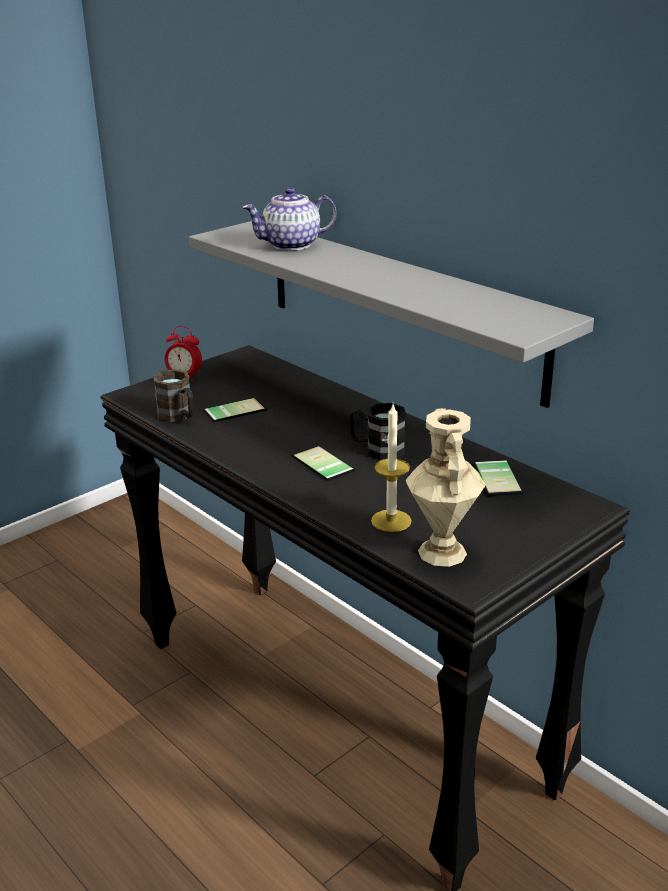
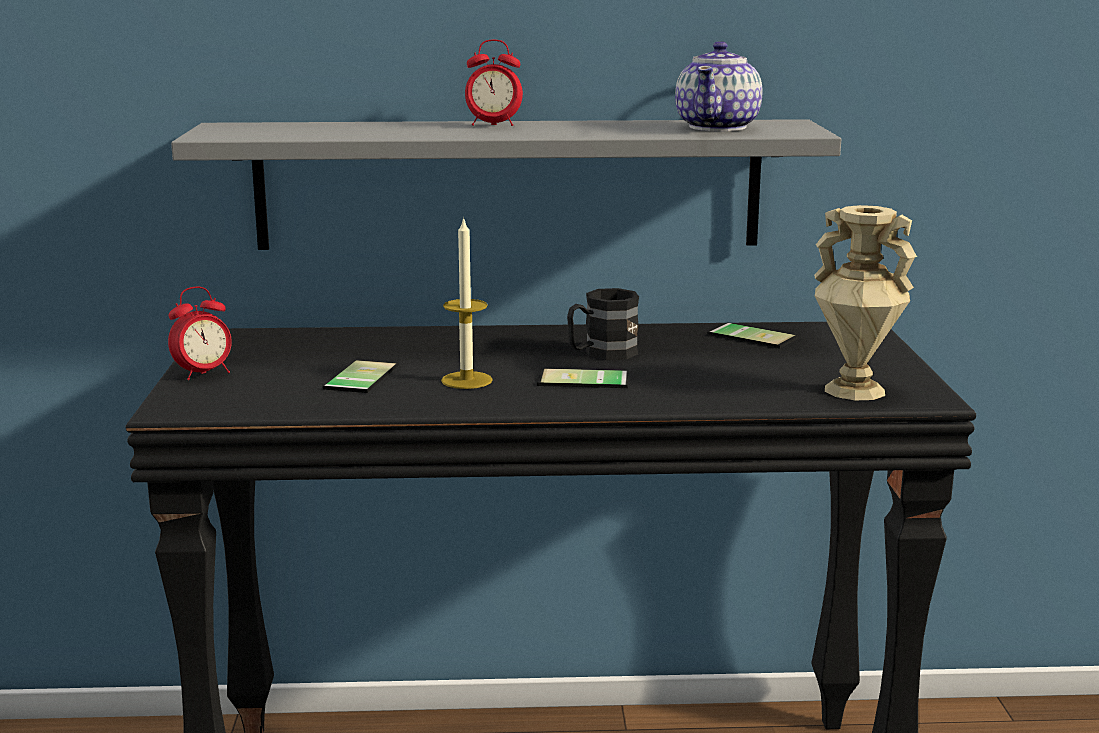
camera: 50 degrees left, 10 degrees down
(179, 416) = (308, 402): brown mug -> none
(292, 245) = (345, 128): teapot -> teapot (718, 127)
(370, 264) = (493, 125): none -> alarm clock
(391, 521) = (760, 389): candle -> candle (466, 380)

